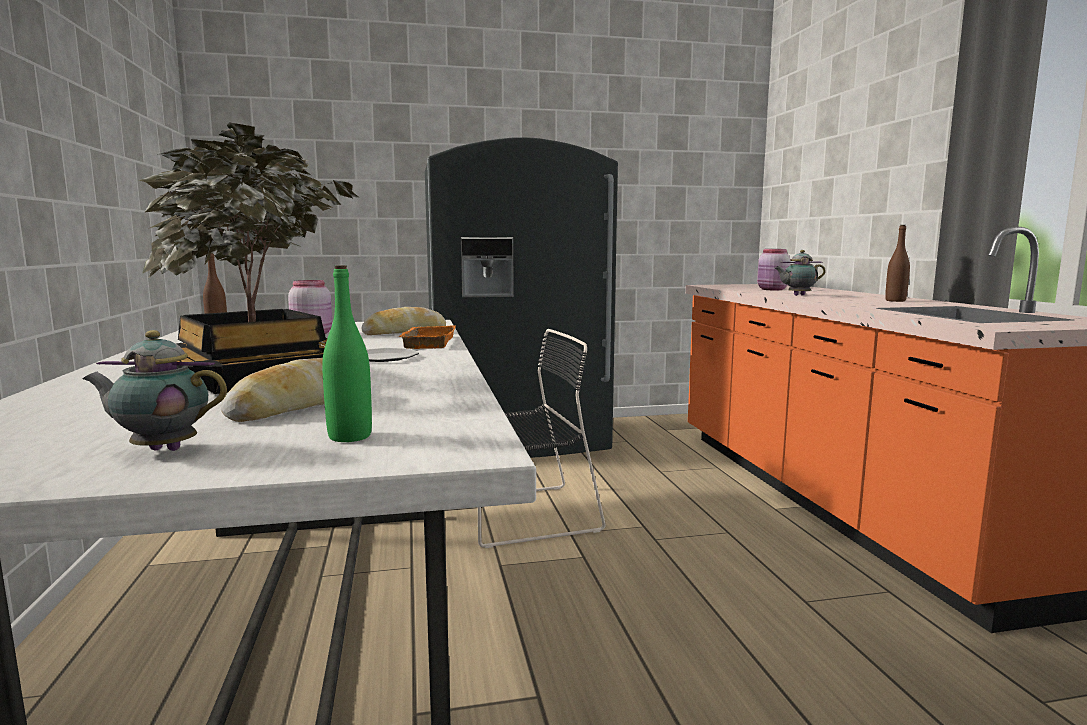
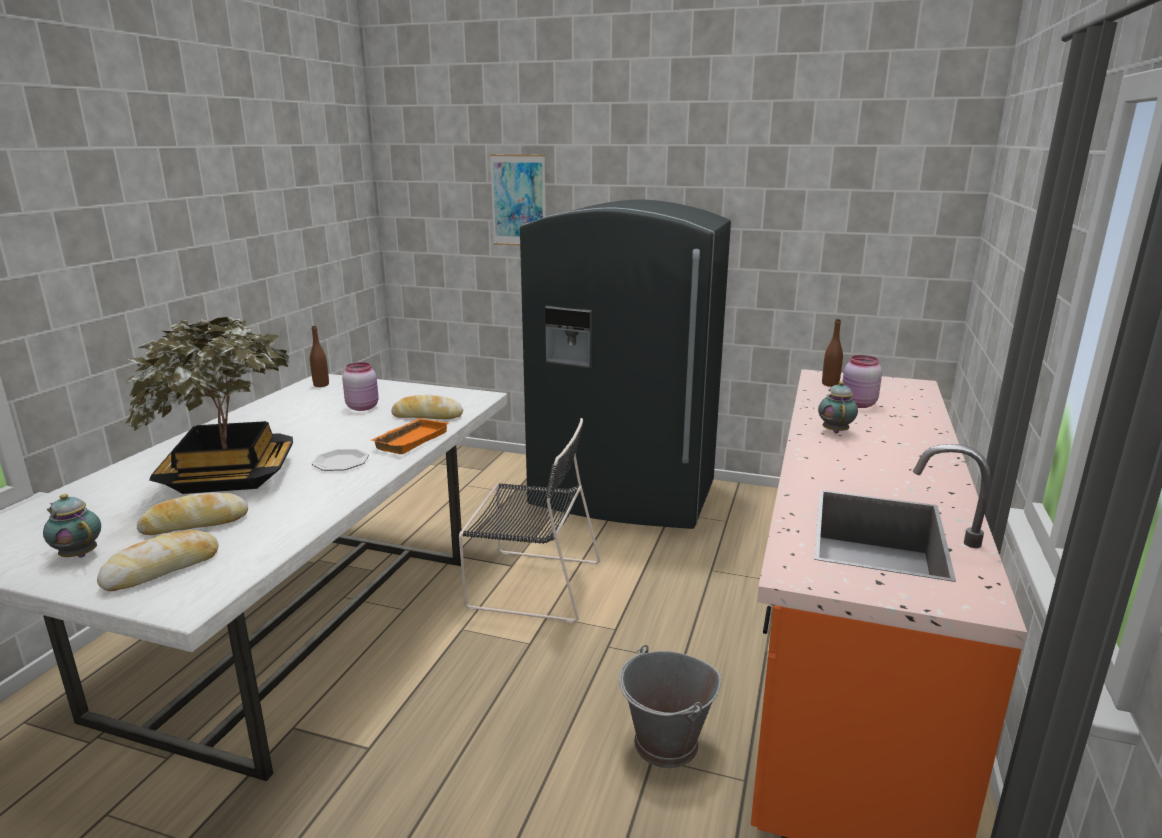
camera: 30 degrees right, 10 degrees up
(350, 436) = (162, 569): green bottle -> bread
(372, 158) = (518, 200): none -> picture
(797, 295) = (835, 431): teapot -> teapot turned 75 degrees clockwise
(801, 589) = (666, 744): none -> grey bucket
(895, 301) = (906, 472): brown bottle -> brown bottle (830, 384)

